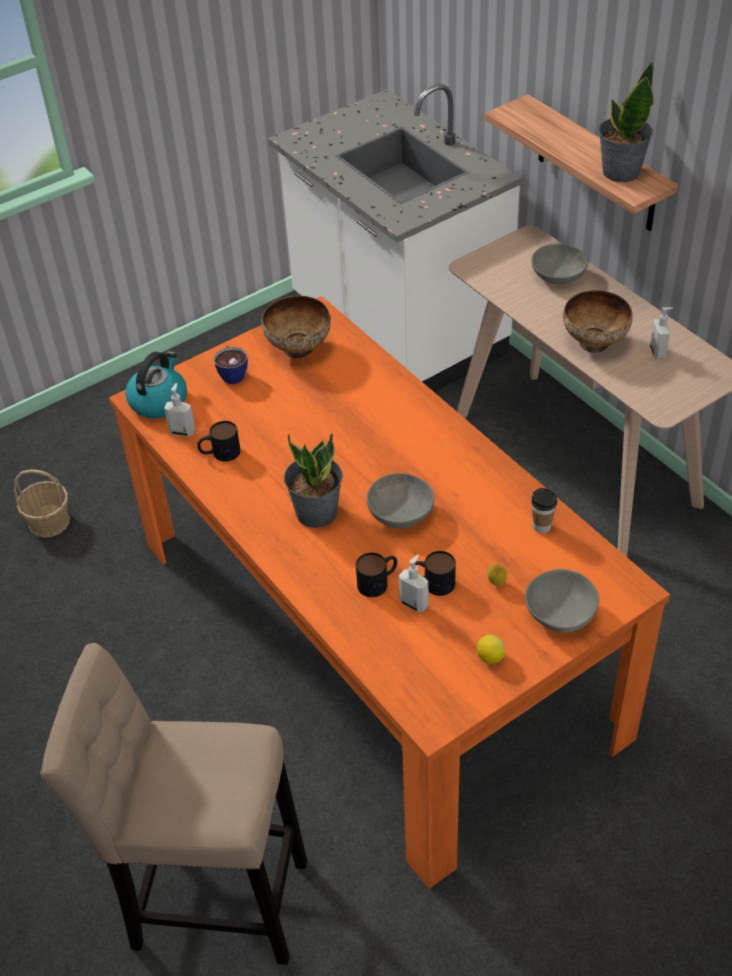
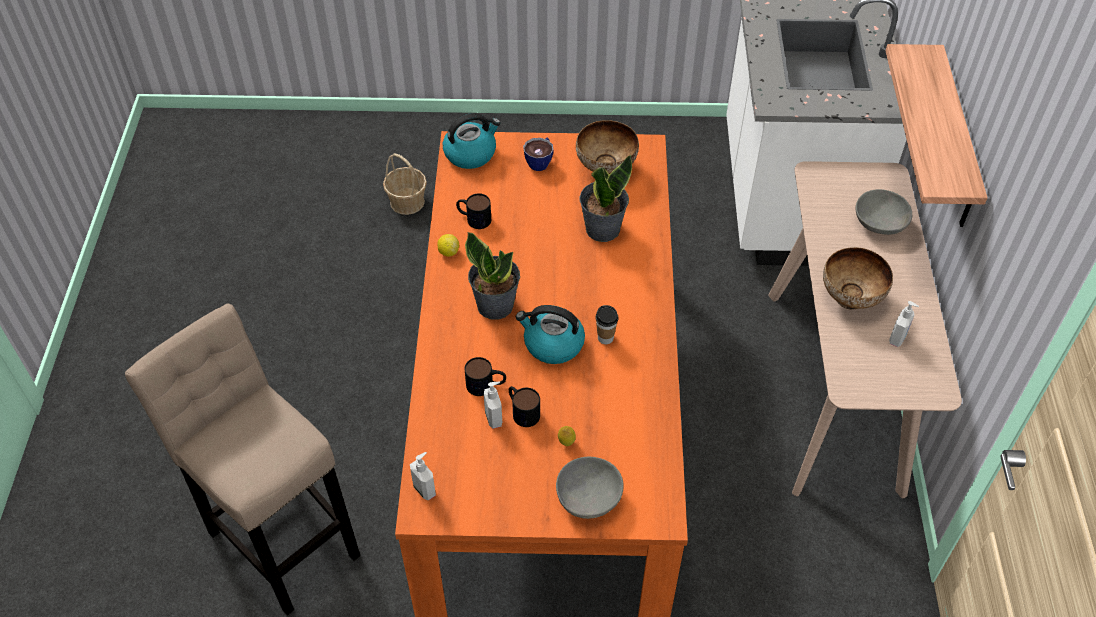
camera: 35 degrees right, 5 degrees up
(182, 432) = (464, 187): soap dispenser -> soap dispenser (425, 489)
(401, 513) = (552, 344): grey bowl -> kettle
(490, 657) = (506, 494): lemon -> lemon (448, 252)
(541, 526) = (644, 421): cup -> cup (605, 338)
(620, 172) = (946, 158): potted plant -> potted plant (602, 228)

